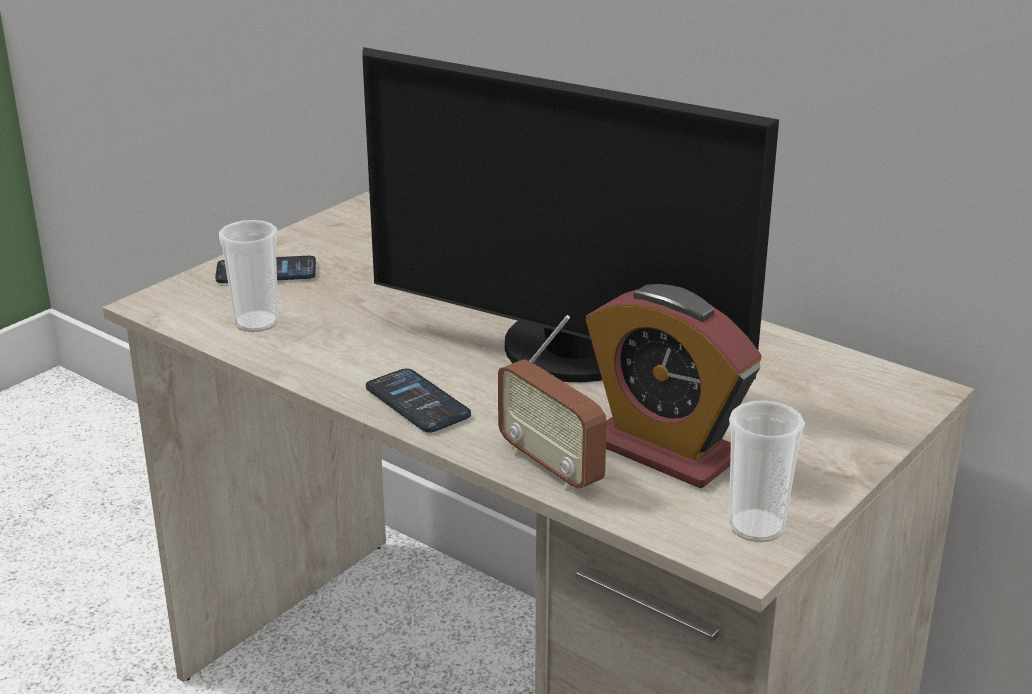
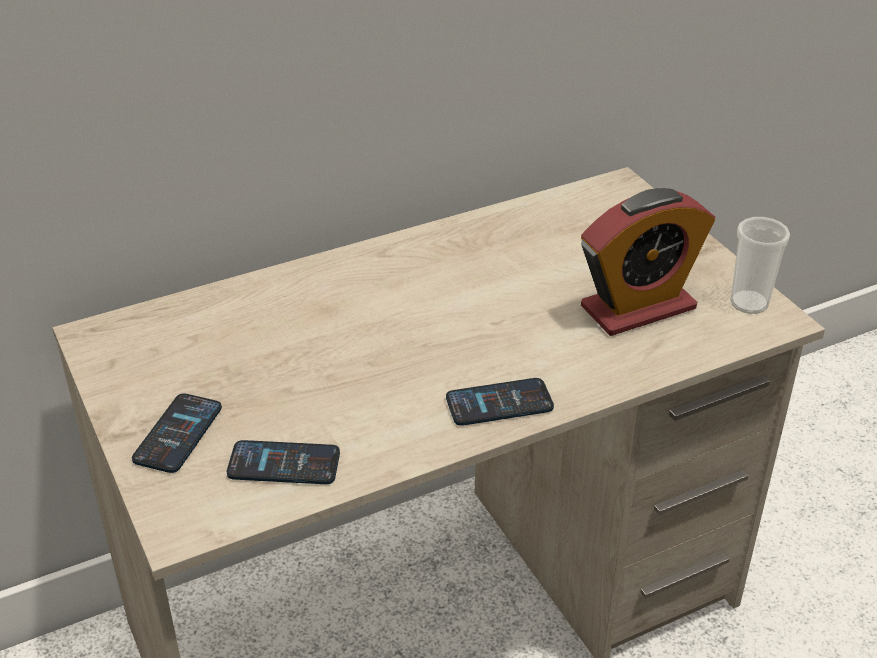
camera: 65 degrees left, 10 degrees up
(256, 322) = (284, 464): cup -> phone
(551, 467) = (633, 364): radio -> none
(567, 354) = (473, 307): monitor -> none

